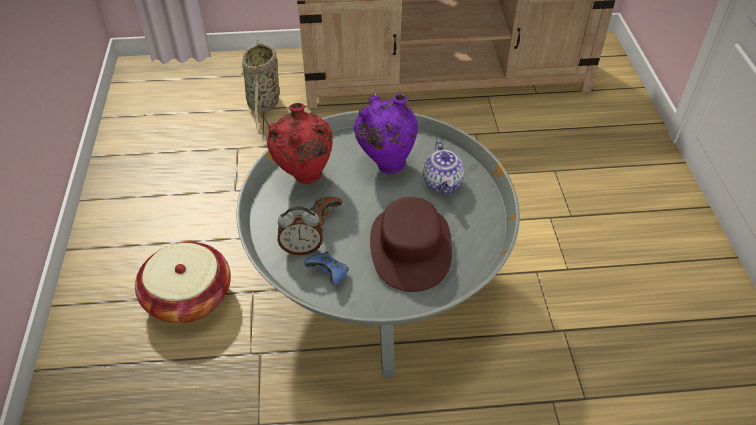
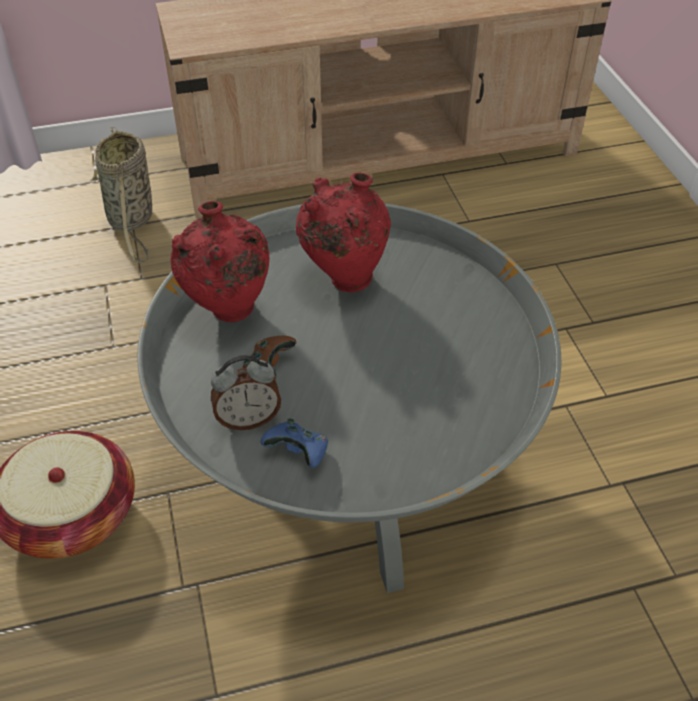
camera: 10 degrees left, 0 degrees up
(385, 164) = (344, 279): purple vase -> red vase
(410, 247) = (409, 395): brown hat -> none
(443, 183) = (432, 296): teapot -> none

